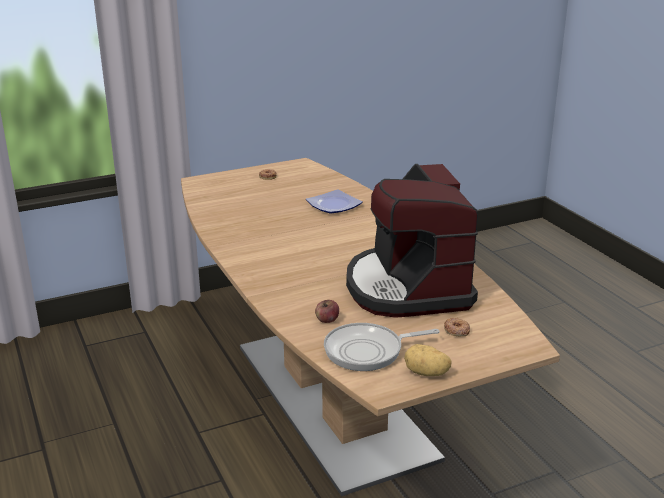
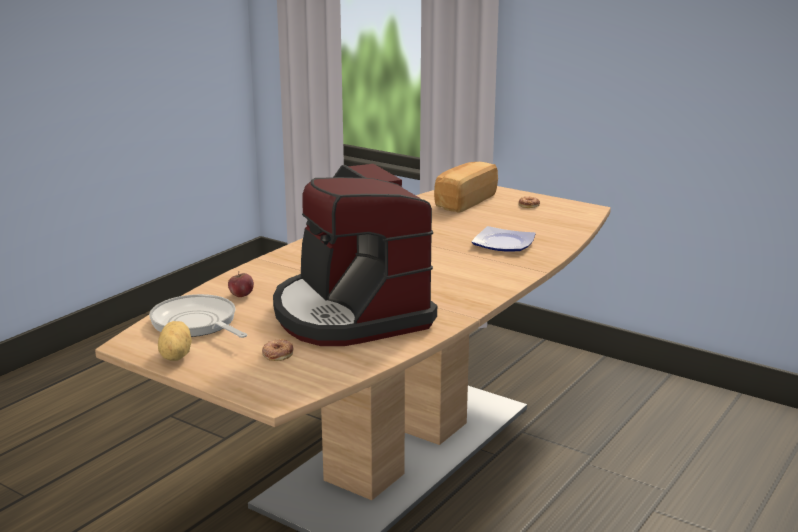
camera: 60 degrees right, 5 degrees down
(229, 192) = (464, 202): none -> bread
(408, 287) = (350, 314): coffee machine -> coffee machine turned 75 degrees counterclockwise

